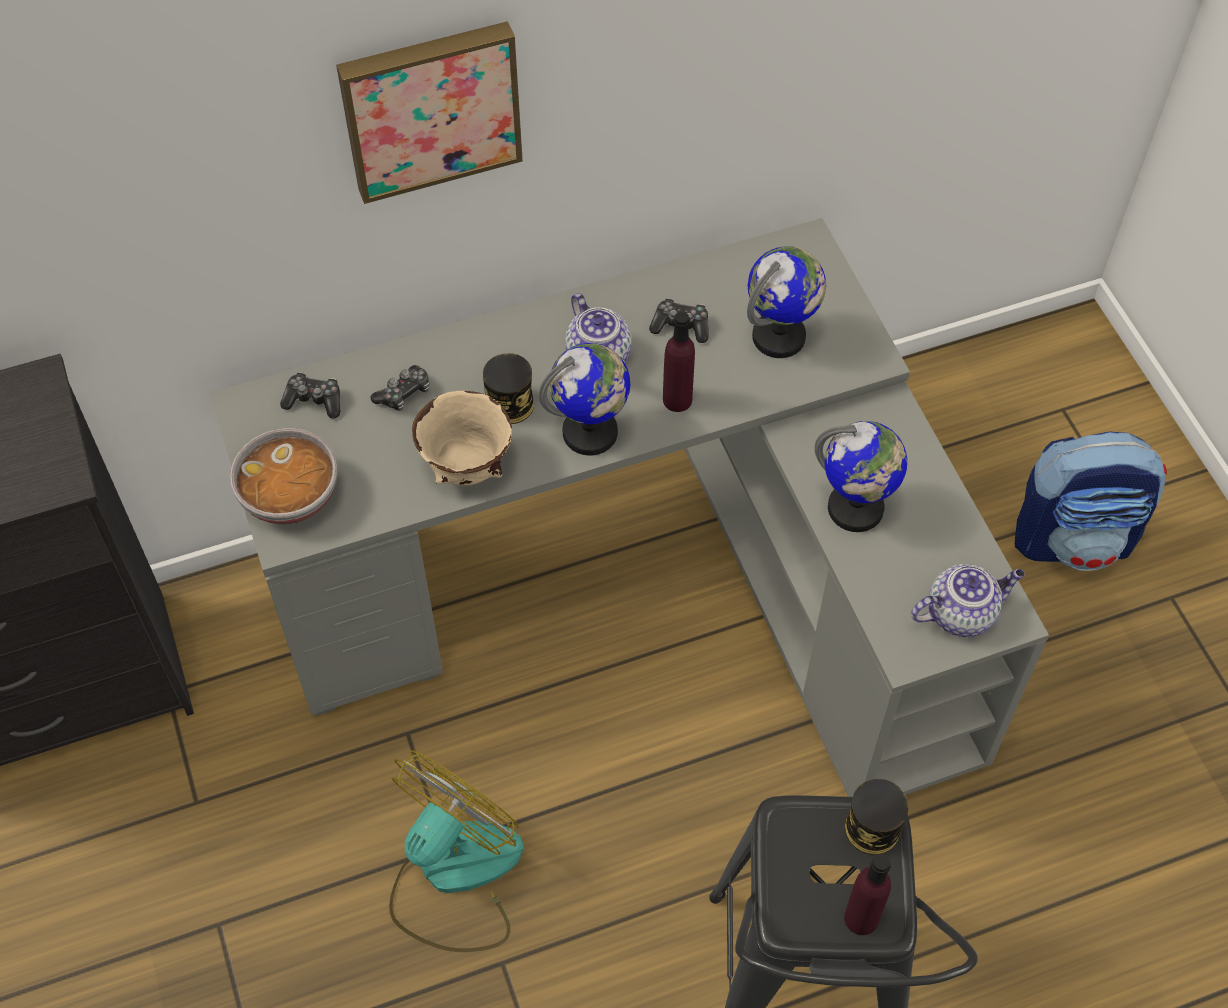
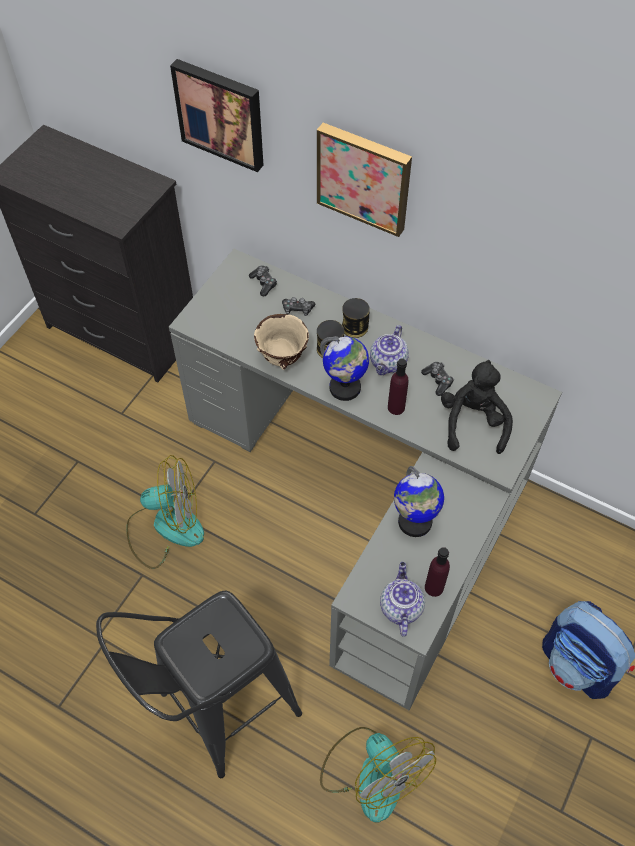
camera: 50 degrees right, 0 degrees up
(129, 173) = (221, 113): none -> picture
(291, 497) = (210, 310): bowl -> none
(779, 337) = (473, 422): globe -> black plush toy
(861, 918) = (199, 672): purple bottle -> purple bottle (434, 587)
(872, 828) = (249, 645): can -> can (355, 327)
(961, 612) = (400, 607): teapot -> teapot turned 120 degrees counterclockwise
(1033, 873) = (372, 772): none -> fan

